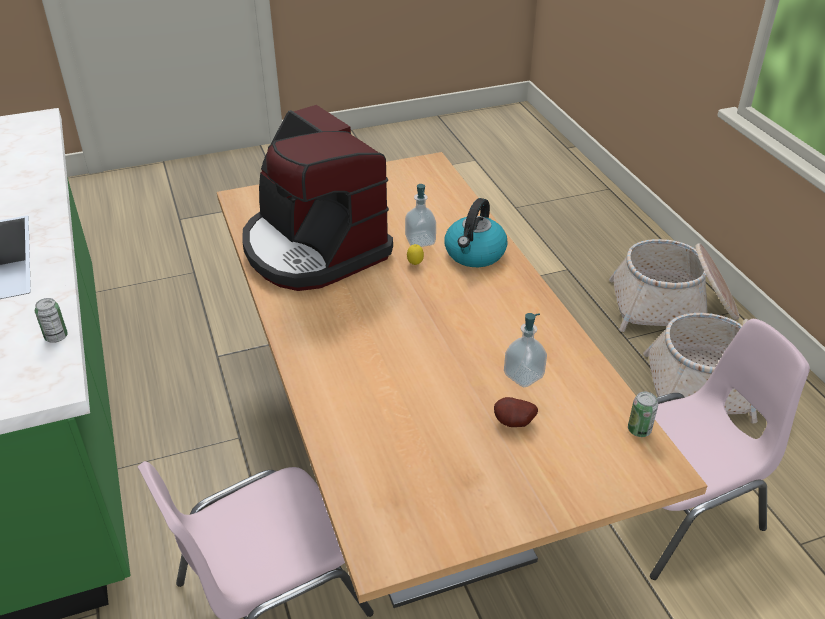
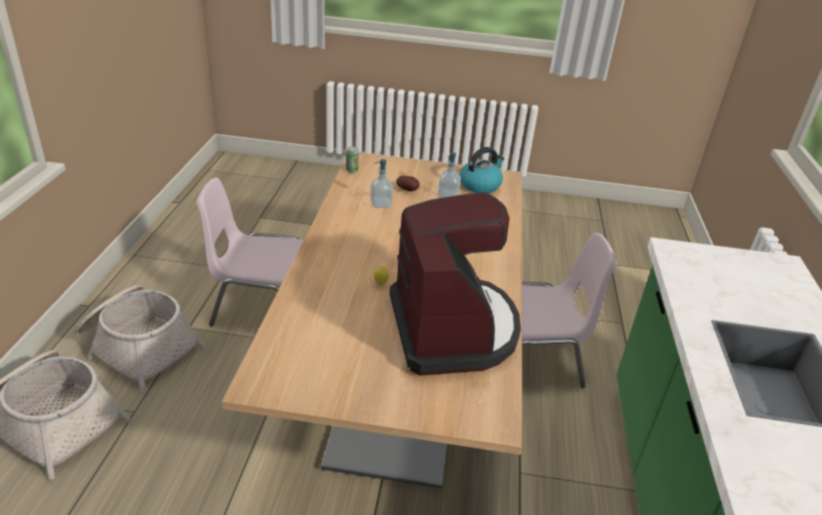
camera: 155 degrees left, 5 degrees down
(56, 337) = (678, 278): can -> none
(420, 241) = (357, 301): soap dispenser -> soap dispenser (448, 195)
(475, 254) = (327, 274): kettle -> kettle (480, 185)

